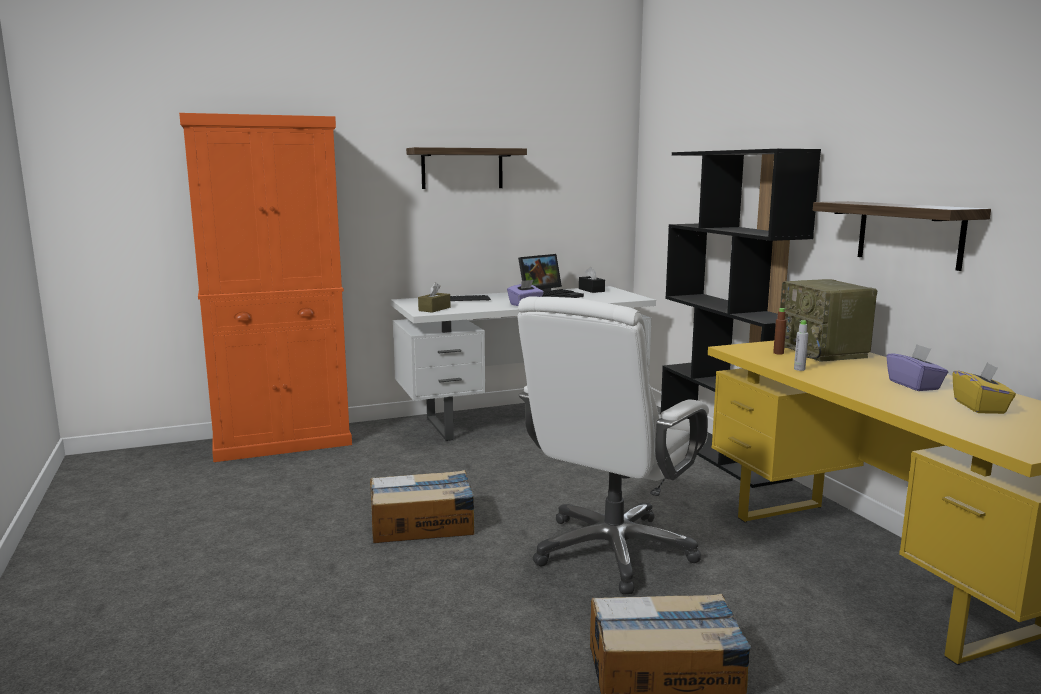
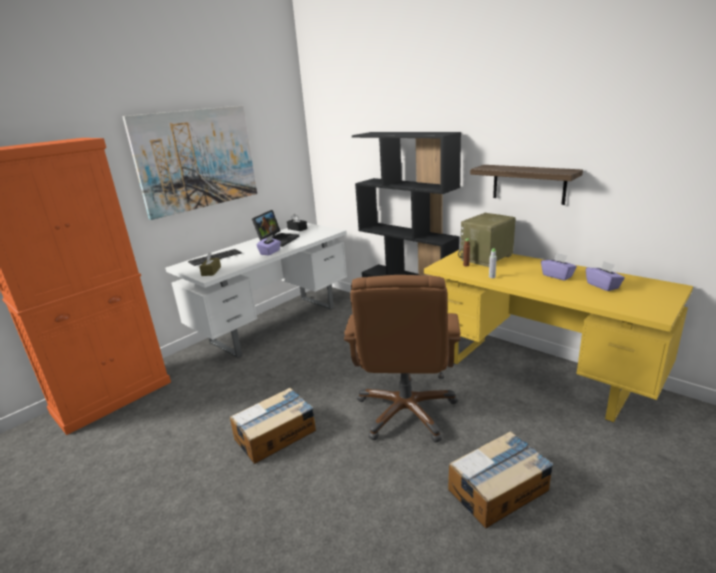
camera: 25 degrees left, 10 degrees up
(462, 168) = (197, 159): shelf -> picture
(612, 551) = (406, 412): white office chair -> brown office chair
(824, 352) = (486, 258): radio -> radio turned 90 degrees clockwise
(980, 407) = (603, 286): yellow tissue box -> purple tissue box

